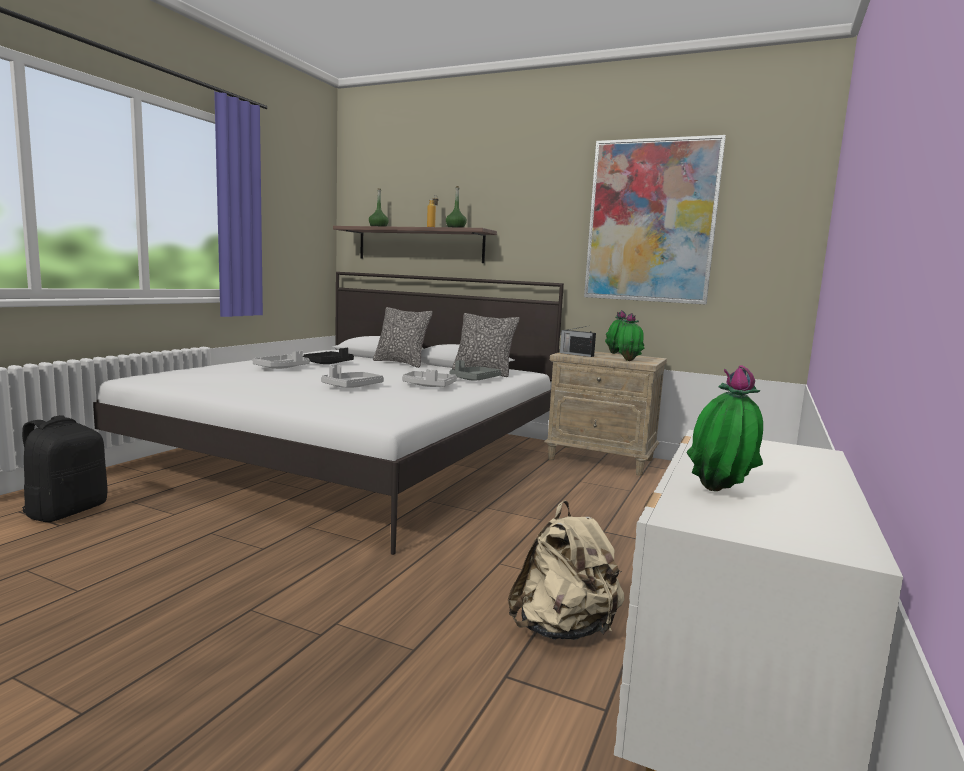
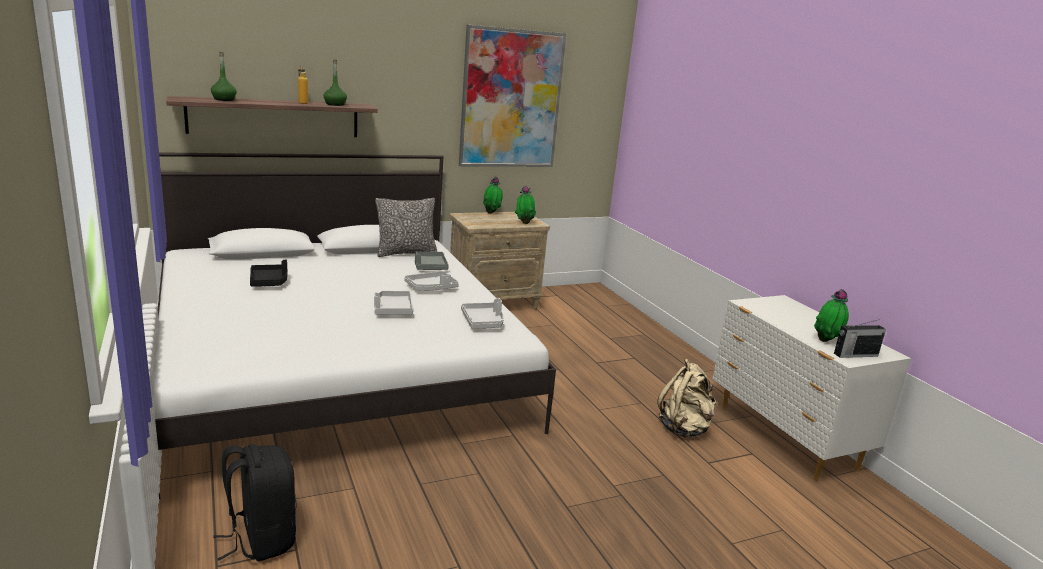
camera: 50 degrees left, 10 degrees up
(282, 368) = (262, 304): grey tray -> grey tray (483, 322)
(401, 363) = (314, 259): pillow -> none
(576, 354) = (480, 223): radio -> radio (855, 355)

